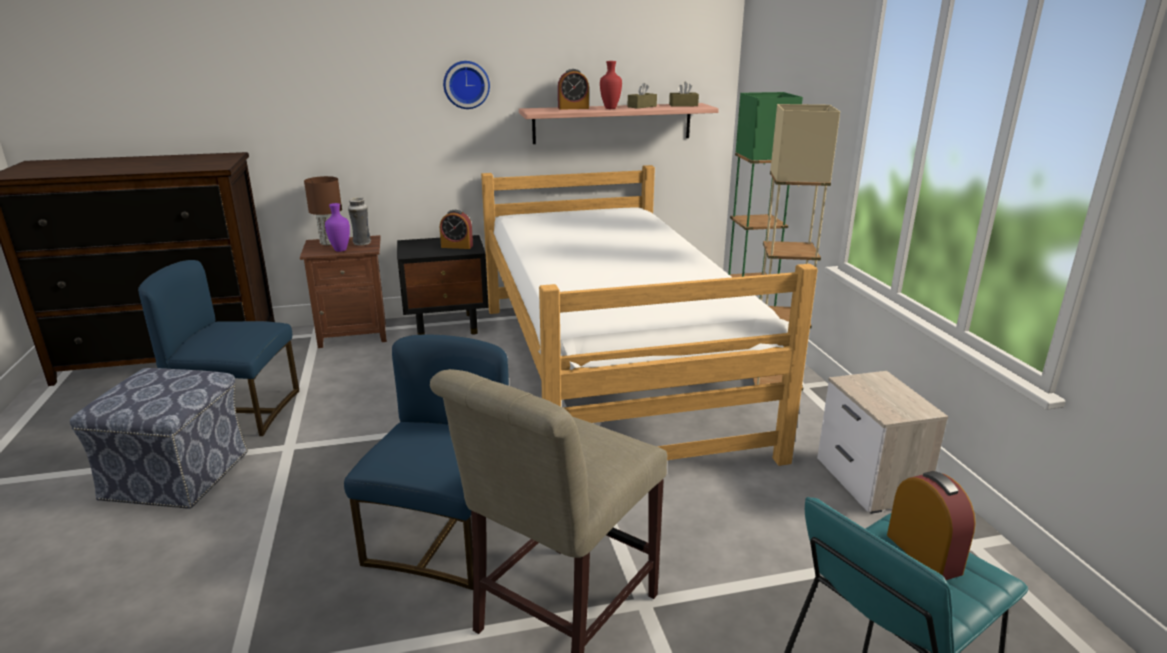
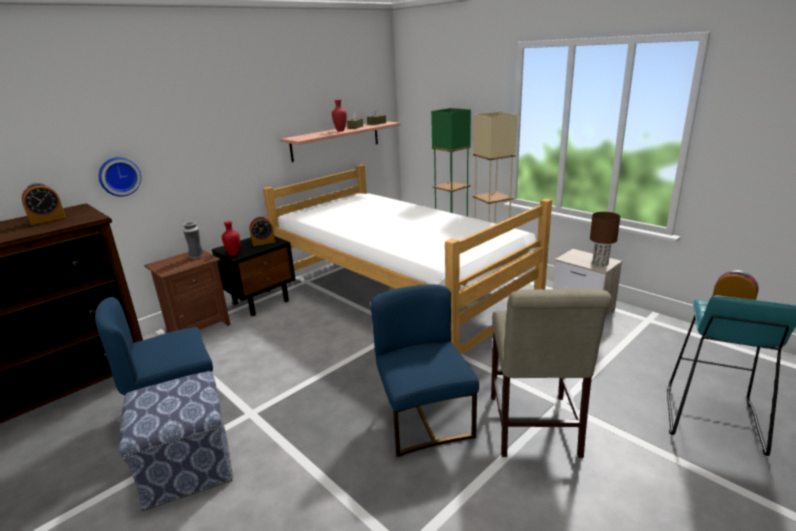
camera: 30 degrees left, 0 degrees up
(330, 242) = (168, 261): brown table lamp -> brown table lamp (599, 263)
(341, 250) = (188, 264): purple vase -> none
(407, 252) = (233, 254): none -> red vase
(466, 84) = (245, 126): wall clock -> wall clock (119, 176)
(573, 108) = (317, 133): alarm clock -> alarm clock (47, 220)

